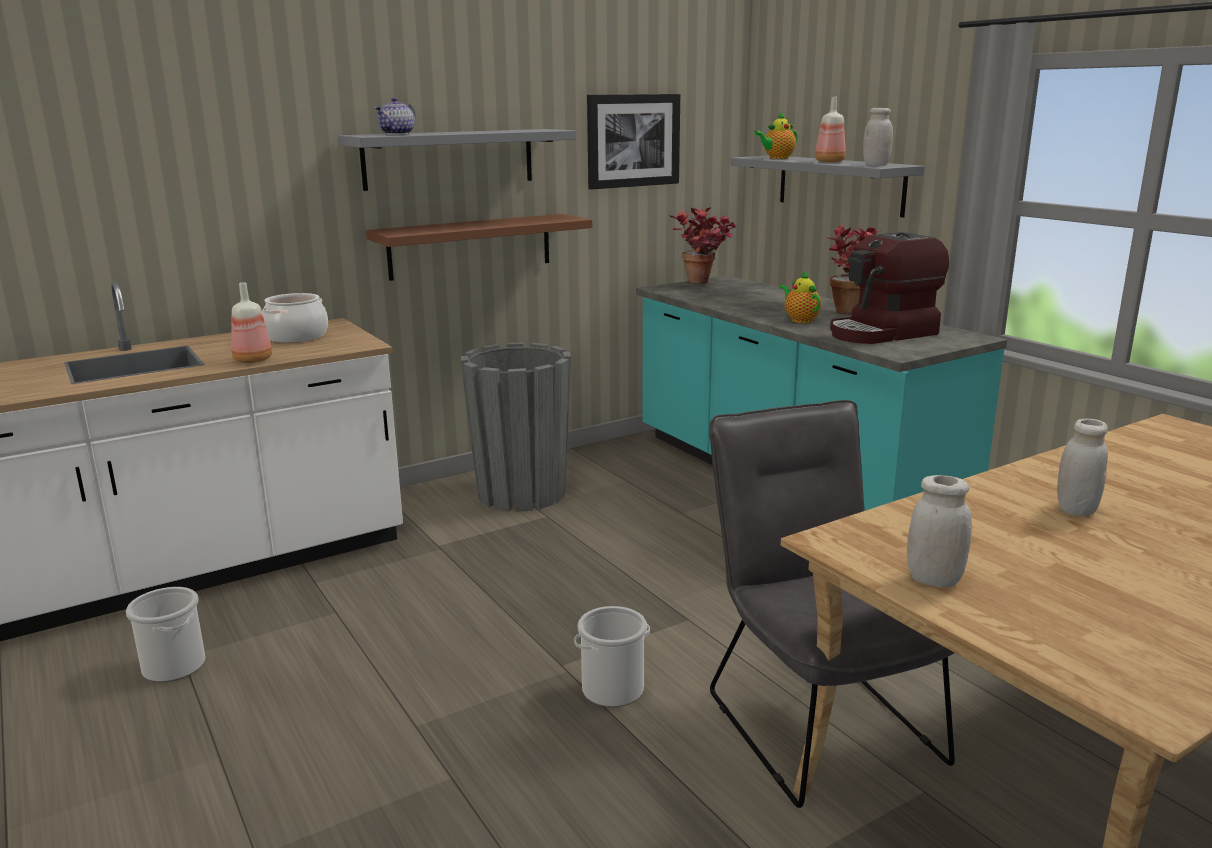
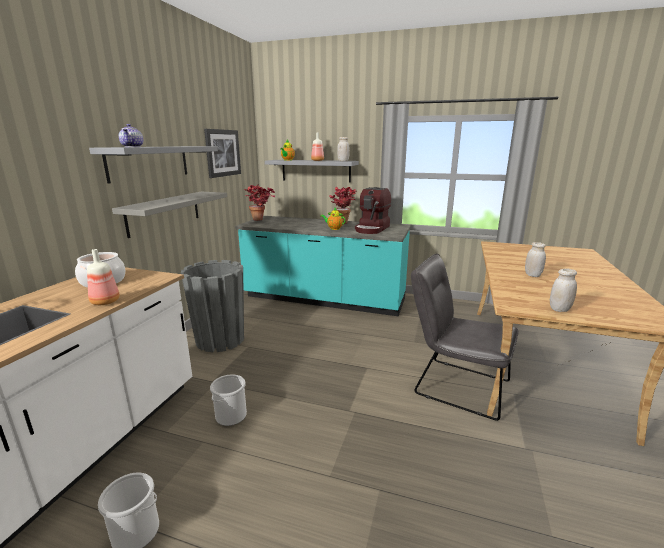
camera: 40 degrees left, 0 degrees up
(471, 246) = (164, 212): brown shelf -> grey shelf
(613, 689) = (382, 410): bucket -> bucket (231, 415)

